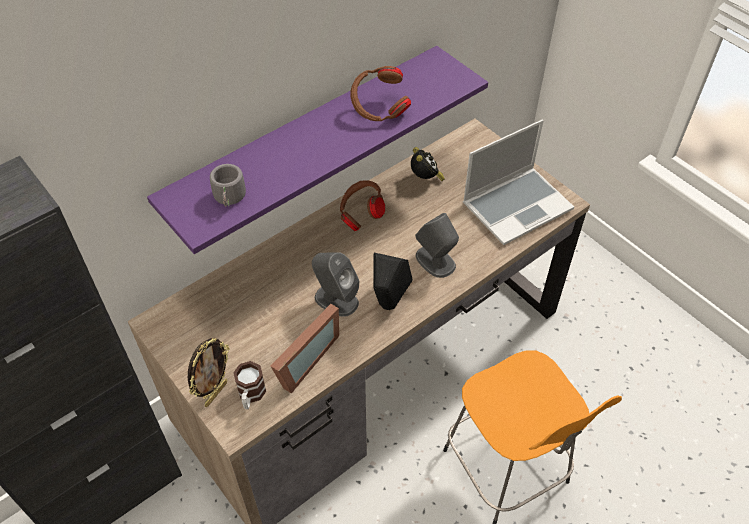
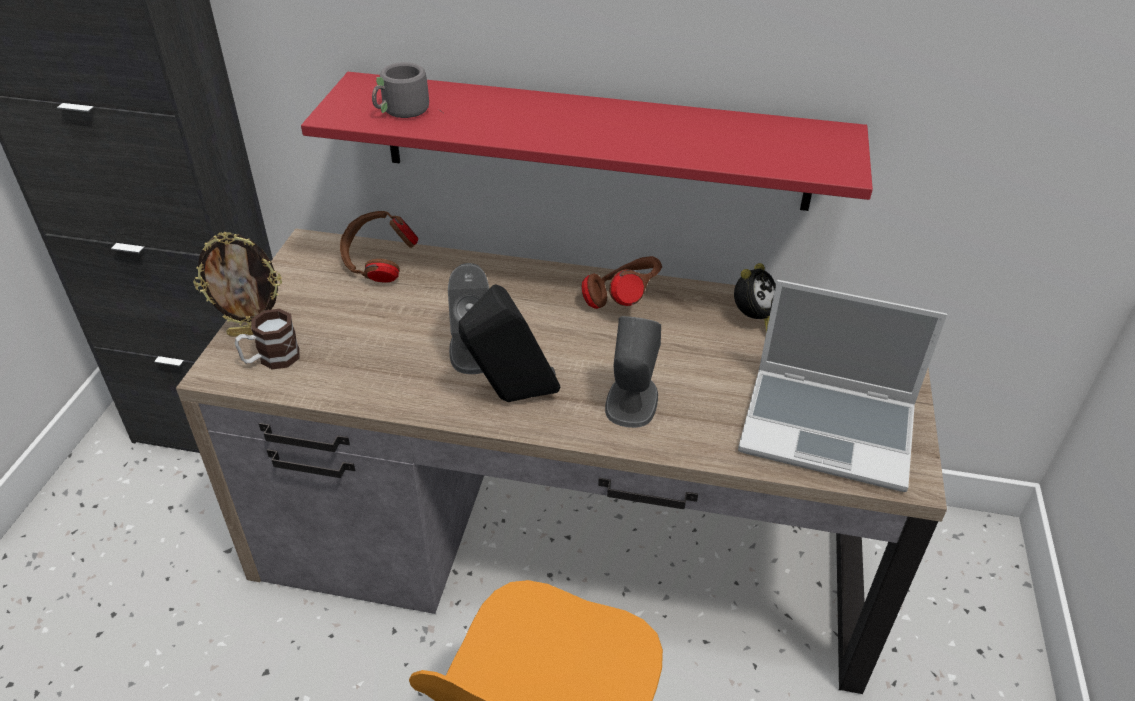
camera: 50 degrees right, 10 degrees down
(302, 360) = (356, 371): picture frame -> none
(306, 139) = (595, 142): purple shelf -> red shelf
(379, 110) = (679, 136): brown headphones -> brown headphones (379, 266)

